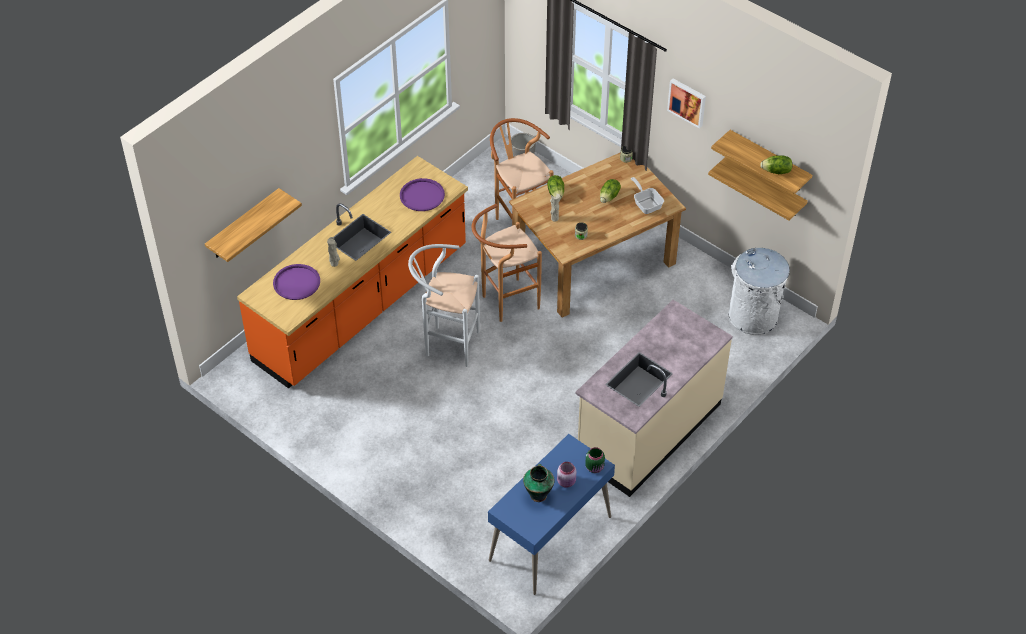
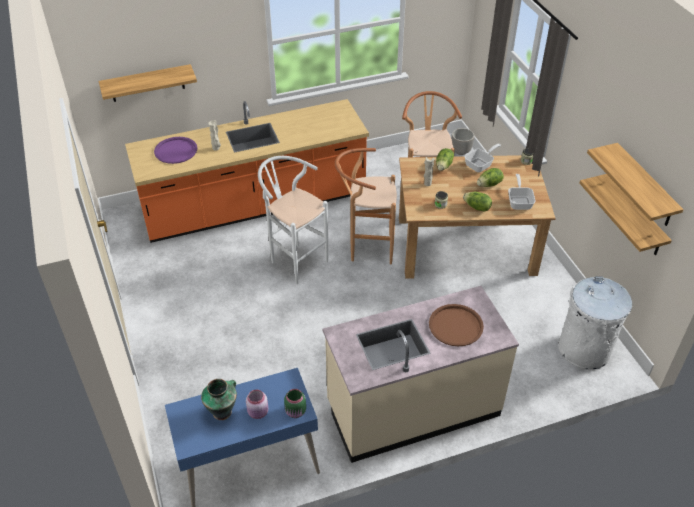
camera: 30 degrees right, 5 degrees down
(422, 195) = (326, 126): purple tray -> none
(588, 179) = (480, 165): none -> frying pan
(676, 342) = (455, 325): none -> brown tray
(687, 102) = (587, 107): picture -> none
(776, 171) = (643, 193): lettuce -> lettuce (477, 207)

